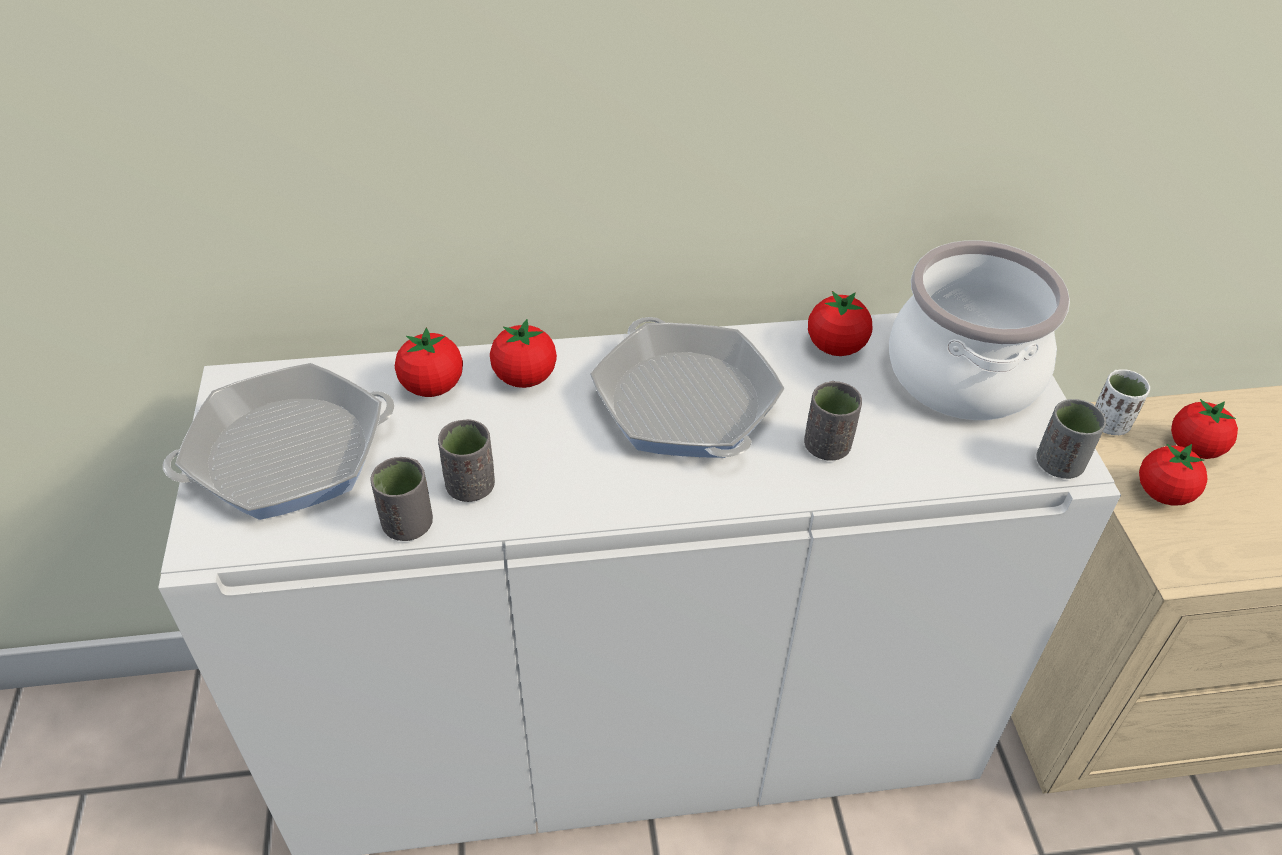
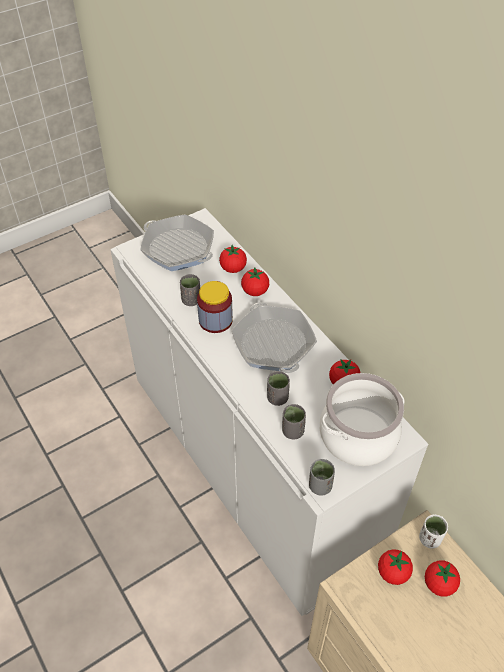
camera: 65 degrees right, 5 degrees up
(408, 525) = (165, 292): grey cup -> grey cup (293, 431)
(560, 467) = (215, 320): none -> jar
(685, 402) = (273, 344): frying pan -> frying pan turned 60 degrees counterclockwise

